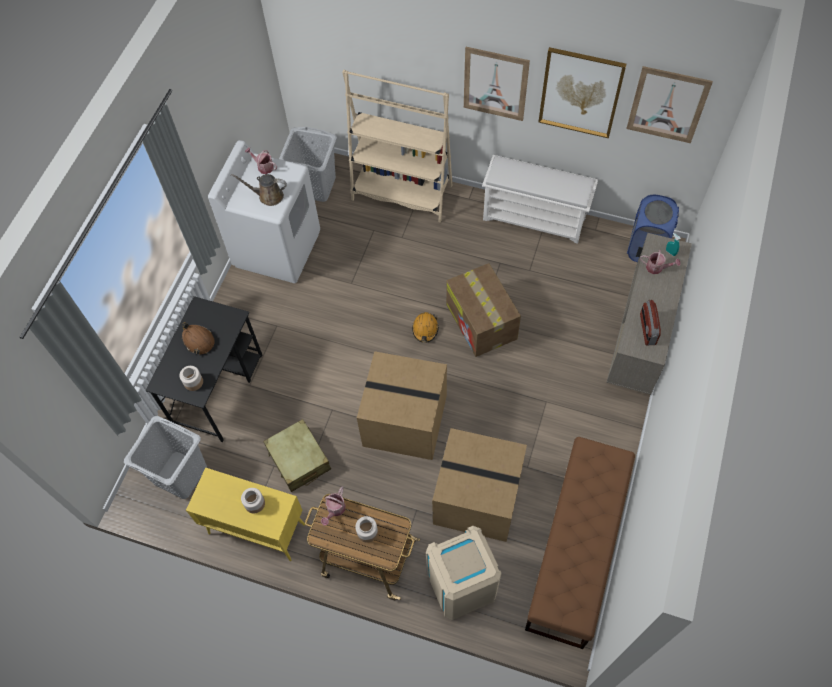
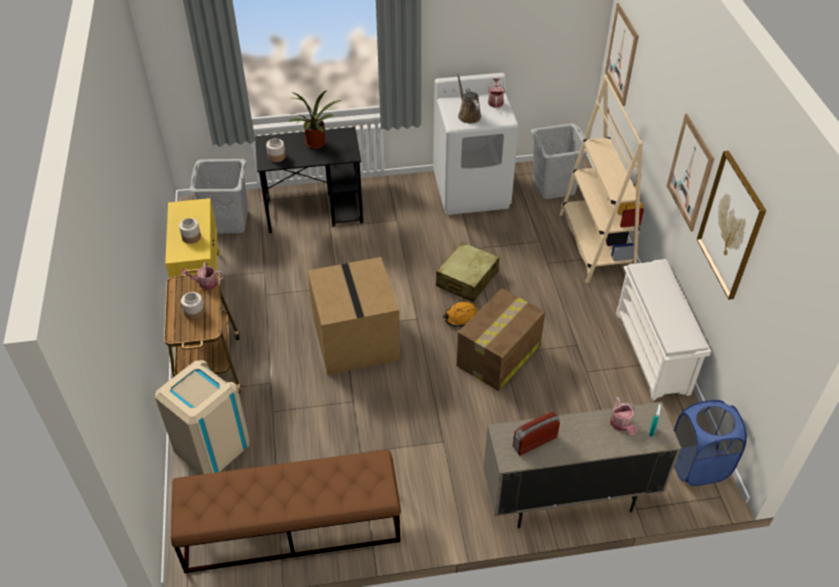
camera: 60 degrees right, 15 degrees down
(198, 340) = (315, 144): brown hard hat -> potted plant
(299, 460) = (278, 285): beige suitcase -> beige suitcase (467, 279)
(479, 497) = (307, 425): cardboard box -> none
(667, 105) = (777, 291): picture -> picture (621, 54)

